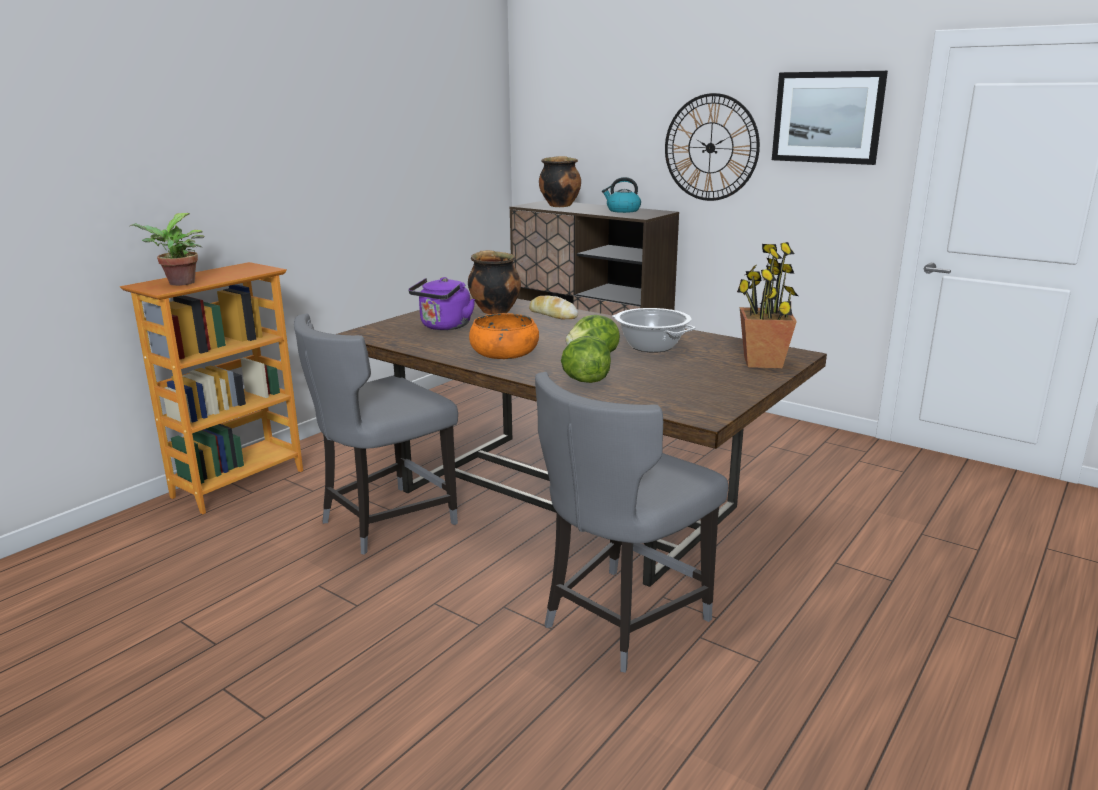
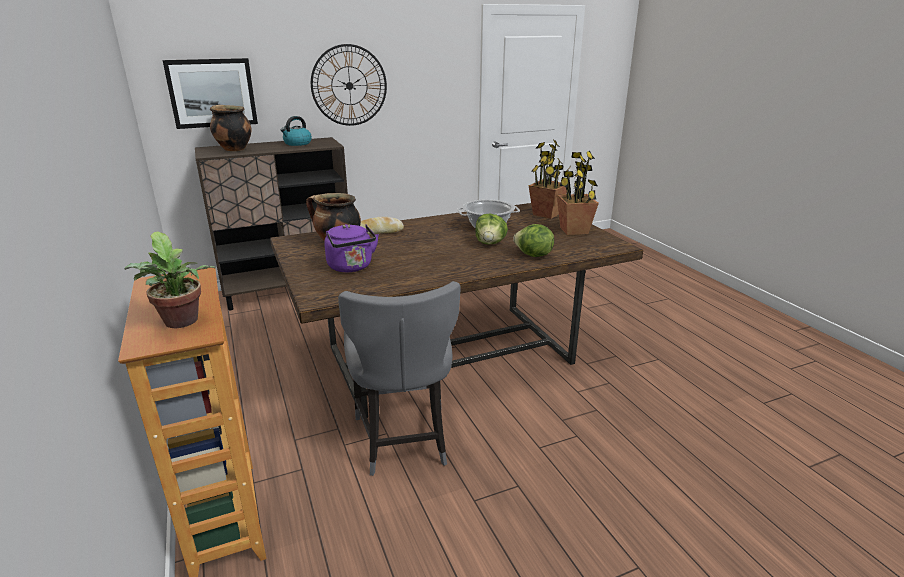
camera: 60 degrees left, 5 degrees up
(504, 353) = (448, 263): orange bowl -> none
(620, 621) = (602, 384): grey chair -> none
(720, 385) = (574, 230): none -> potted plant
(827, 117) = (428, 59): picture -> picture (212, 93)

